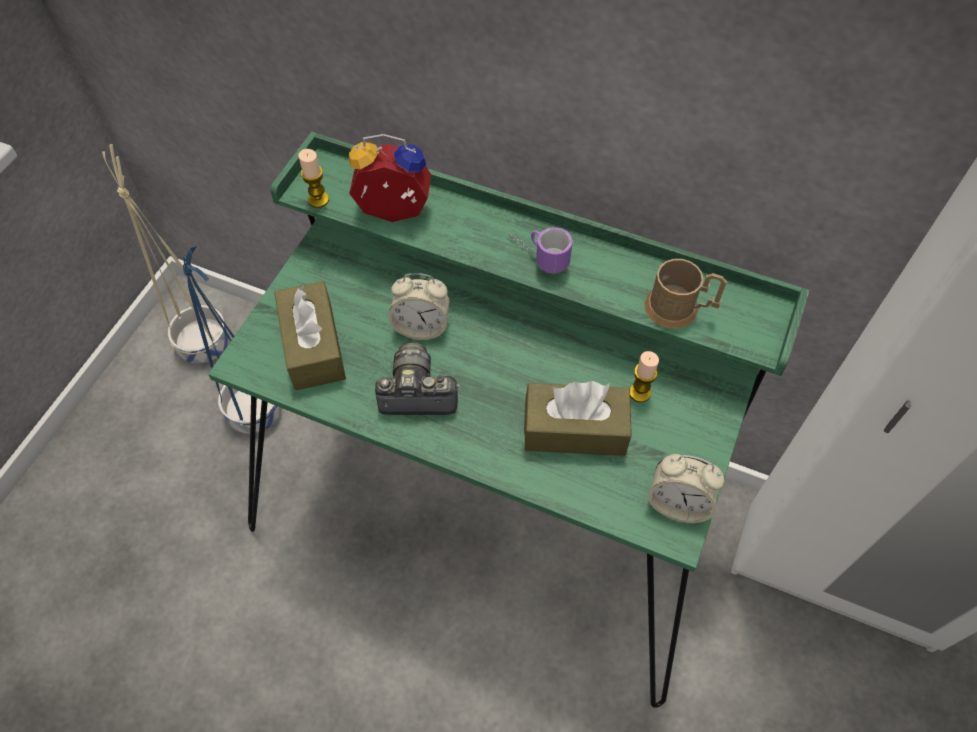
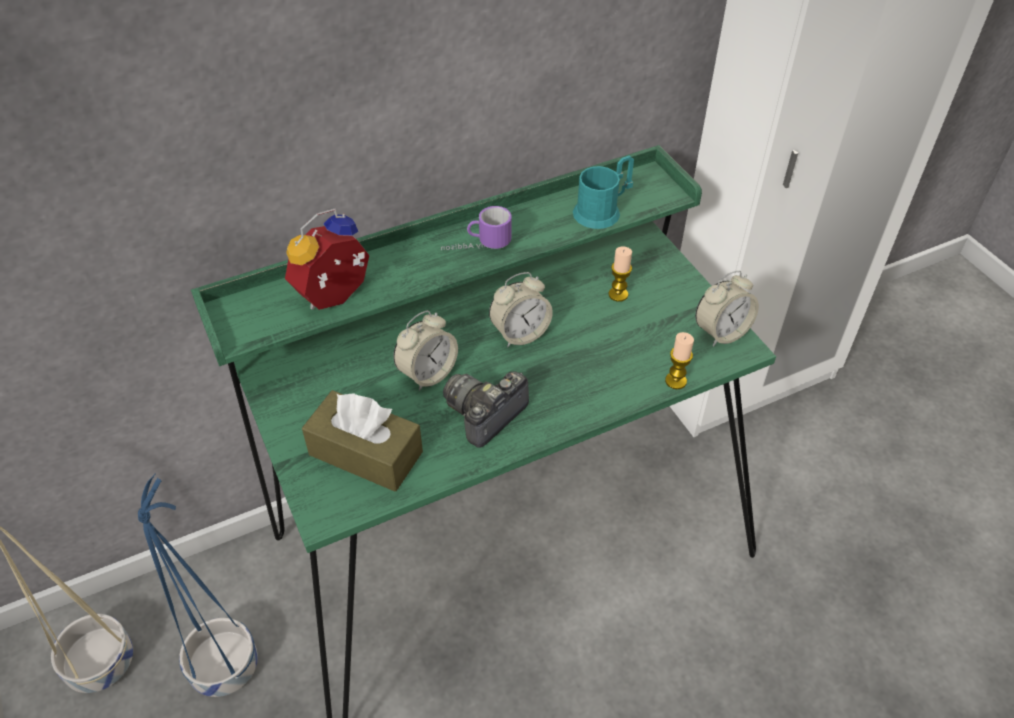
camera: 50 degrees left, 10 degrees down
(318, 200) = (260, 333): candle -> candle (675, 381)
(522, 355) = (520, 333): none -> alarm clock
(575, 429) = (612, 346): brown tissue box -> none
(679, 309) = (602, 211): brown mug -> turquoise mug

